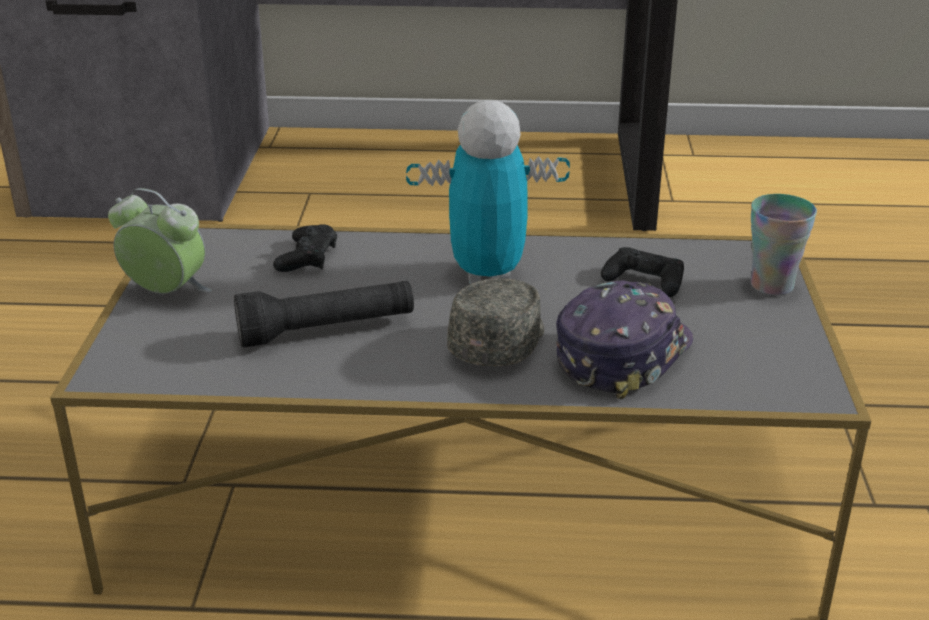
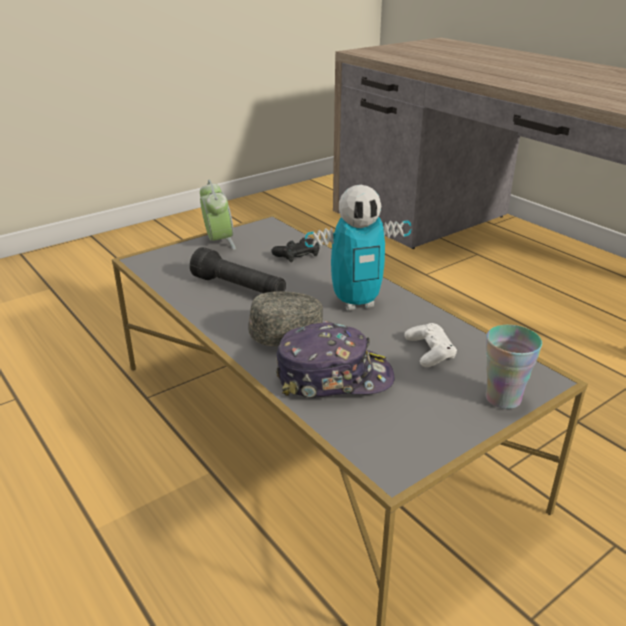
camera: 50 degrees right, 0 degrees up
(487, 274) = (356, 303): toy robot -> toy robot turned 120 degrees clockwise
(644, 281) = (430, 351): black game controller -> white game controller

